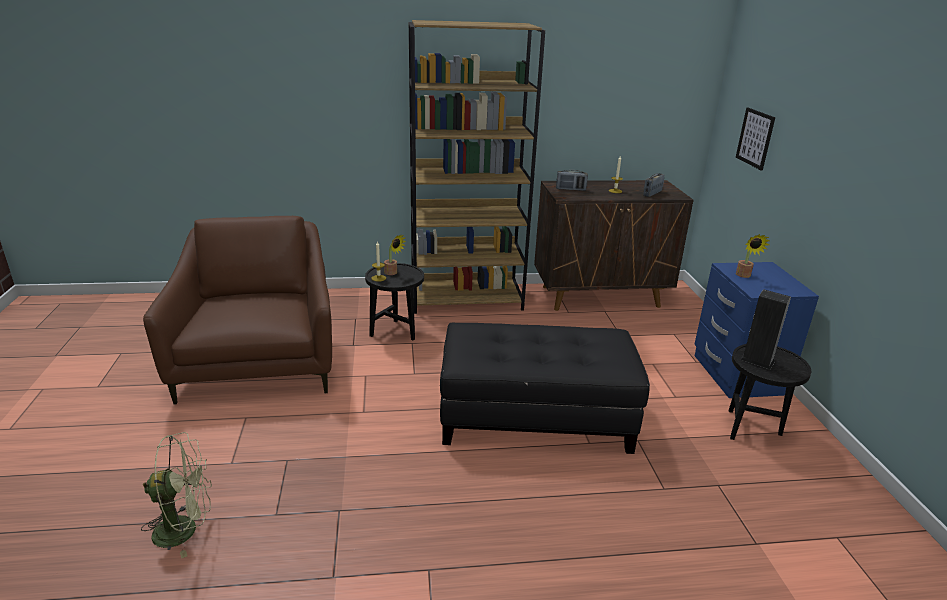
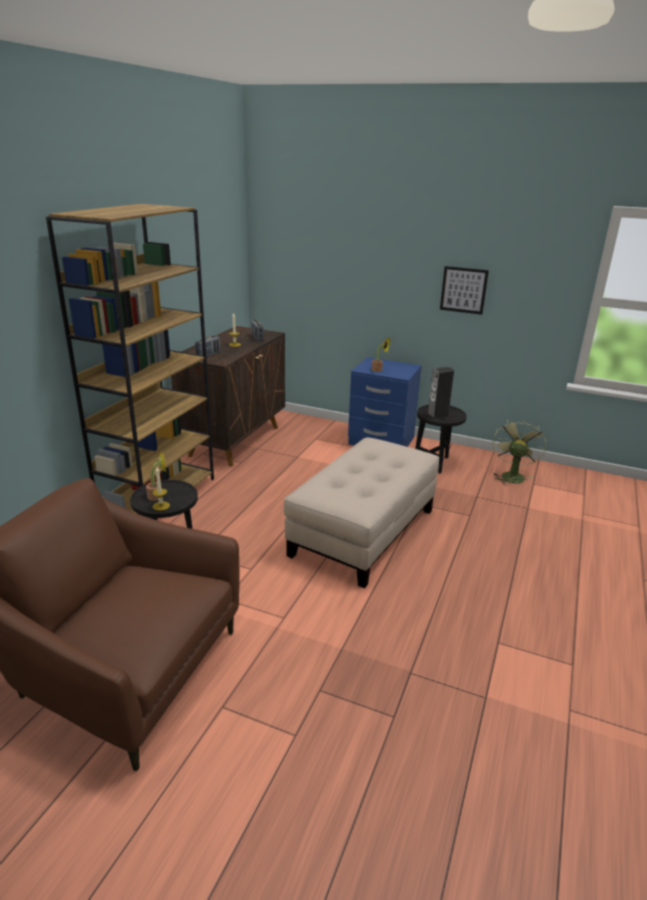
camera: 60 degrees left, 0 degrees up
(185, 529) = (379, 794): green fan -> green fan (512, 475)
(535, 416) = (362, 531): black ottoman -> beige ottoman
(755, 138) = (310, 274): picture -> picture (463, 290)

